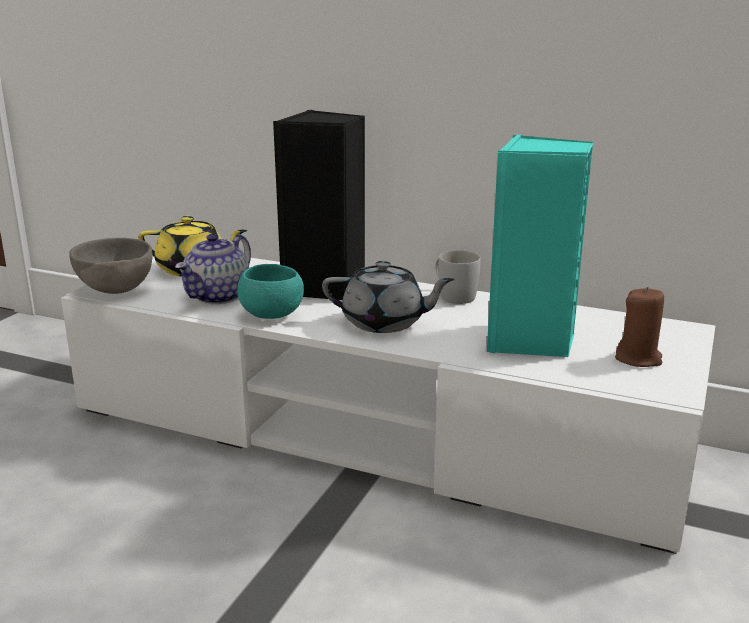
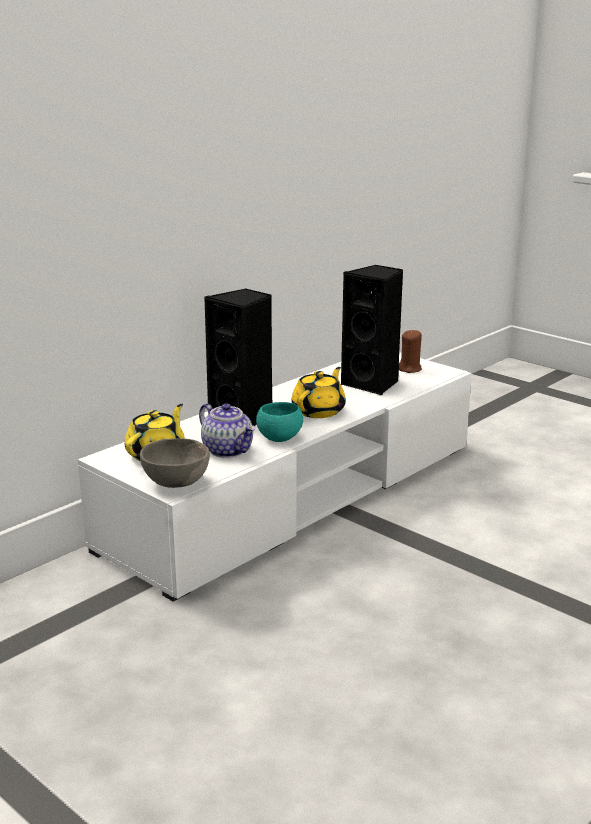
camera: 70 degrees left, 0 degrees up
(385, 323) = (319, 411): grey teapot -> yellow teapot
(453, 295) = (289, 388): white mug -> none
(531, 341) = (373, 384): turquoise speaker -> black speaker

